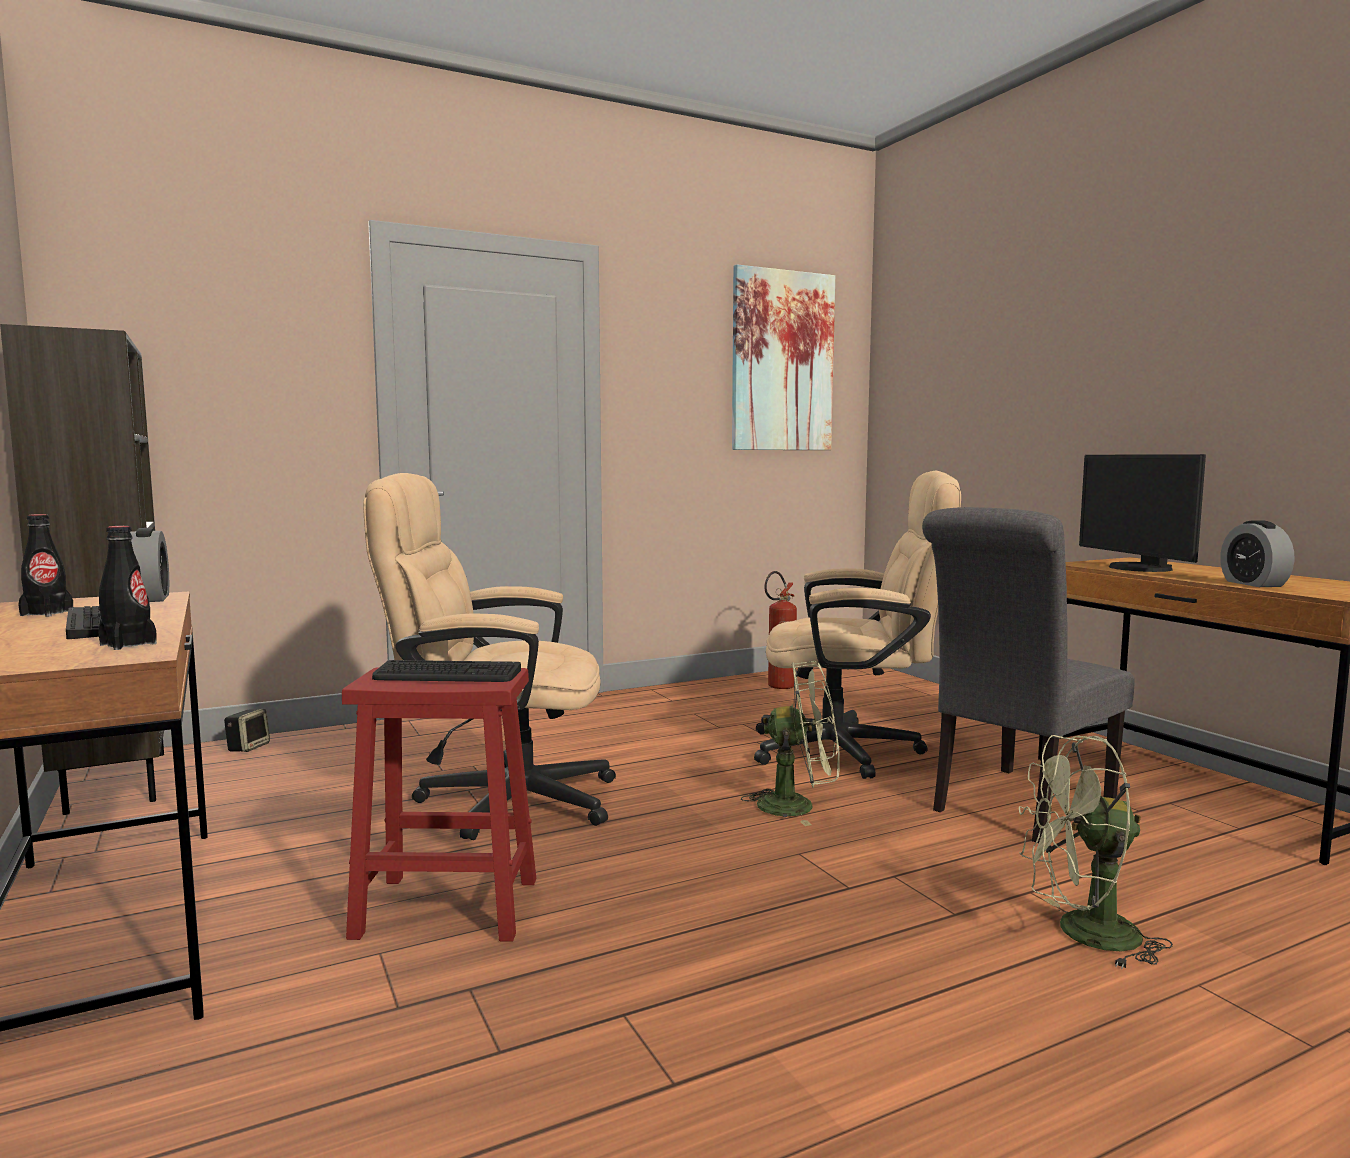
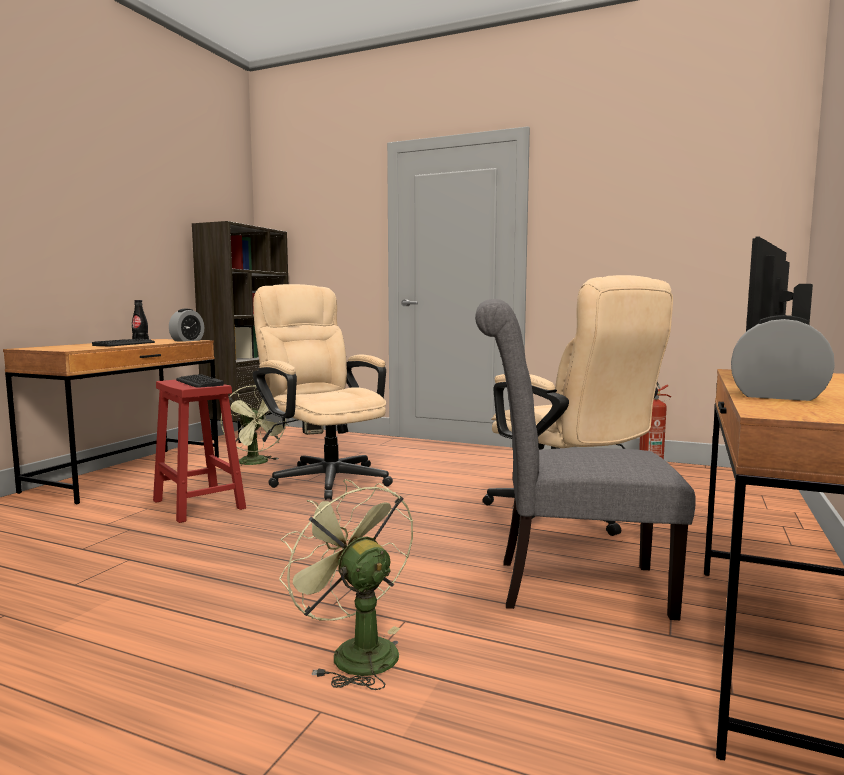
camera: 50 degrees right, 0 degrees up
(128, 644) = (87, 348): black bottle -> none
(782, 361) = (698, 191): picture -> none
(798, 806) = (434, 528): green fan -> green fan (257, 463)
(1253, 584) = (777, 396): alarm clock -> alarm clock turned 75 degrees clockwise

